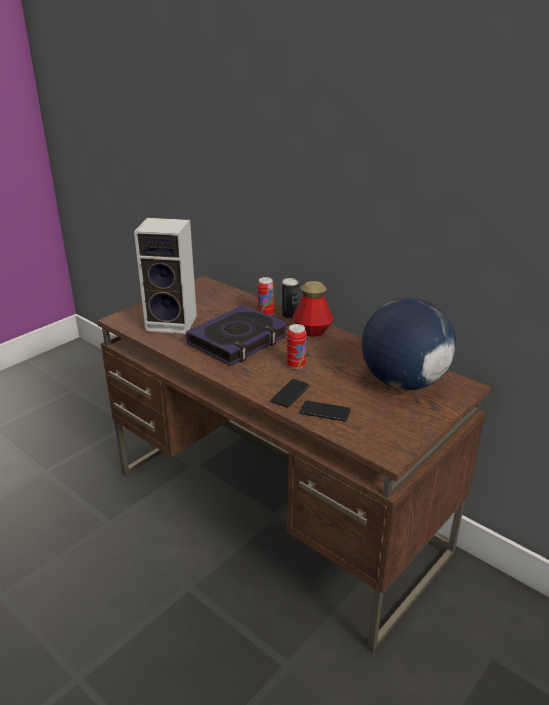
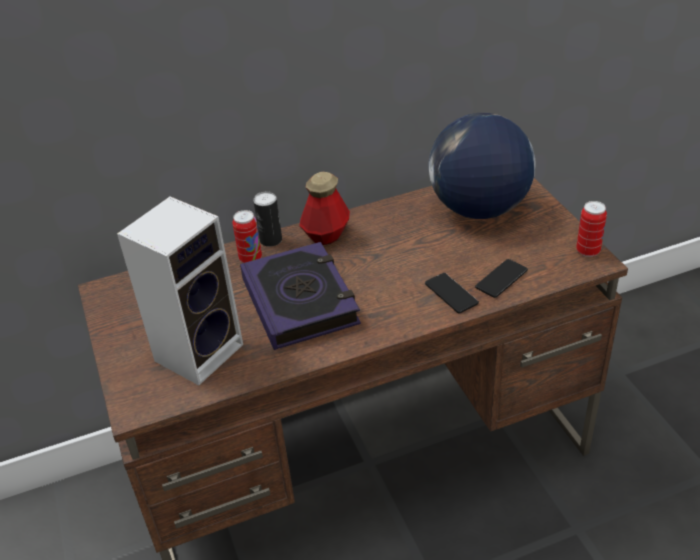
camera: 60 degrees left, 10 degrees up
(296, 365) = (394, 271): can -> can (588, 251)

